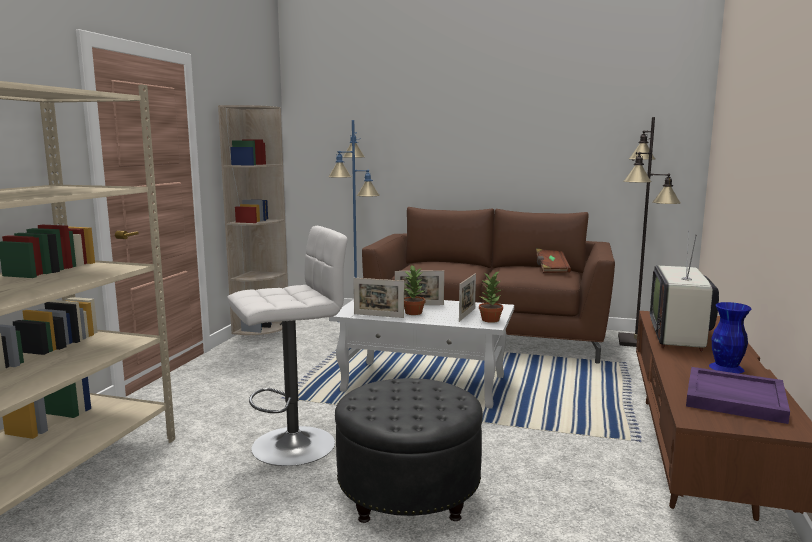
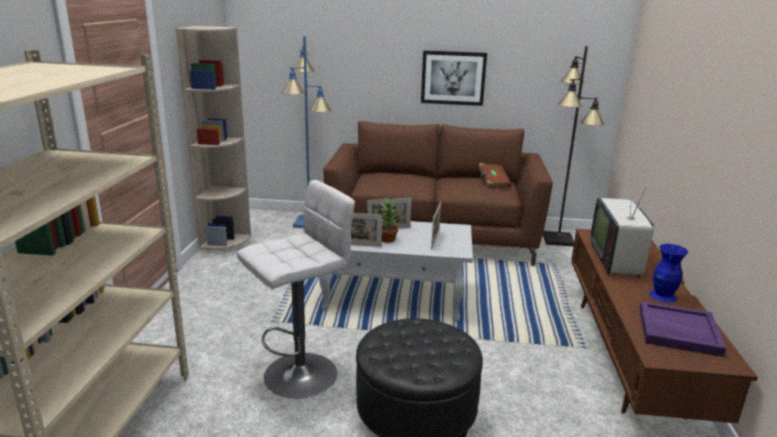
camera: 10 degrees left, 10 degrees up
(491, 320) = (458, 246): potted plant -> none
(510, 161) = (453, 78): none -> picture

